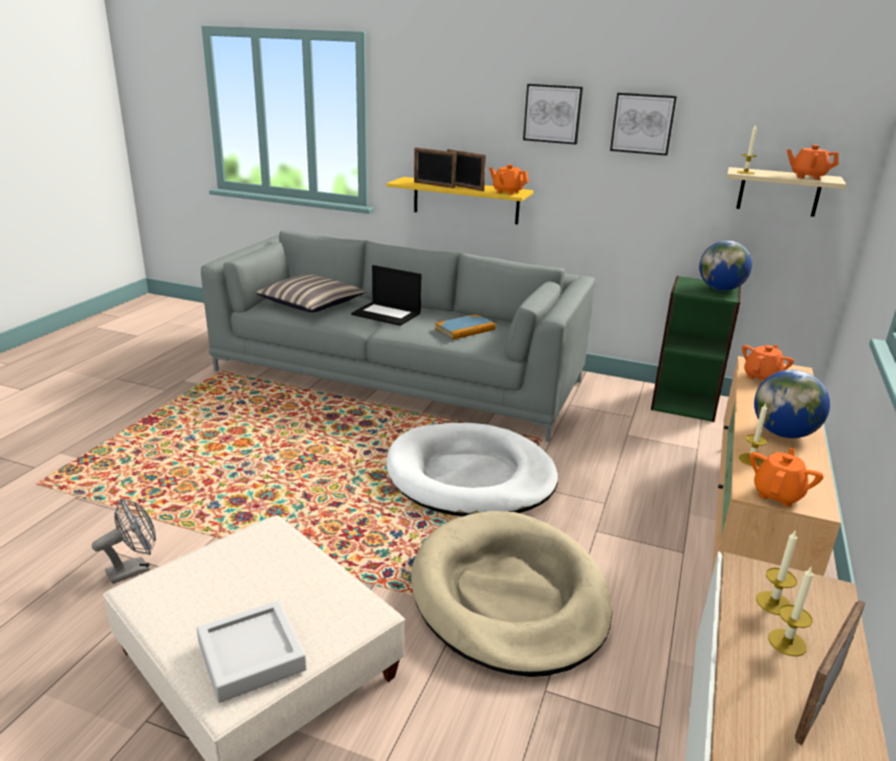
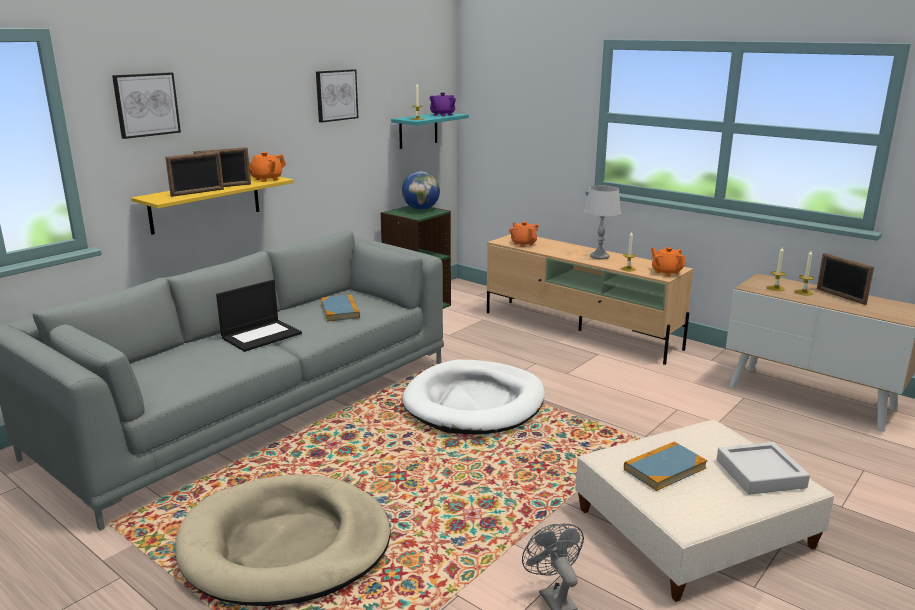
camera: 70 degrees left, 5 degrees down
(253, 573) = (664, 468): none -> book
(311, 304) = (181, 368): pillow -> none
(509, 596) = (630, 416): beige dog bed -> beige dog bed (285, 545)
(552, 113) = (270, 98): picture -> picture (146, 104)
(779, 192) = (418, 130): beige shelf -> turquoise shelf
(783, 433) = (599, 256): globe -> grey table lamp
(807, 177) = (442, 115): orange teapot -> purple teapot

